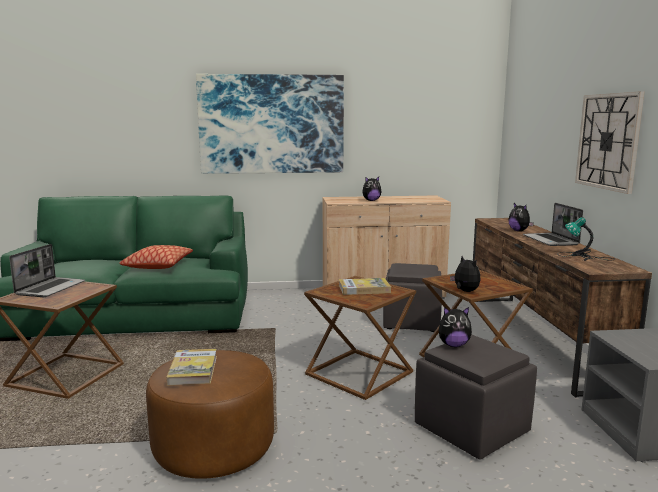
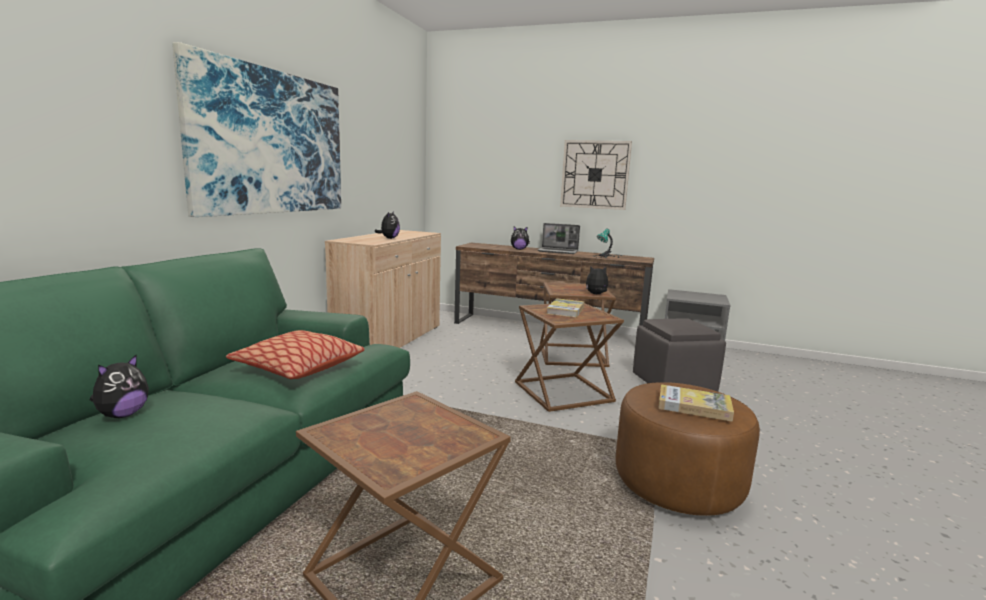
camera: 65 degrees left, 0 degrees up
(51, 288) = (372, 436): laptop -> none
(412, 321) = (473, 349): grey ottoman -> none
(453, 345) = (671, 325): plush toy -> plush toy (122, 415)

